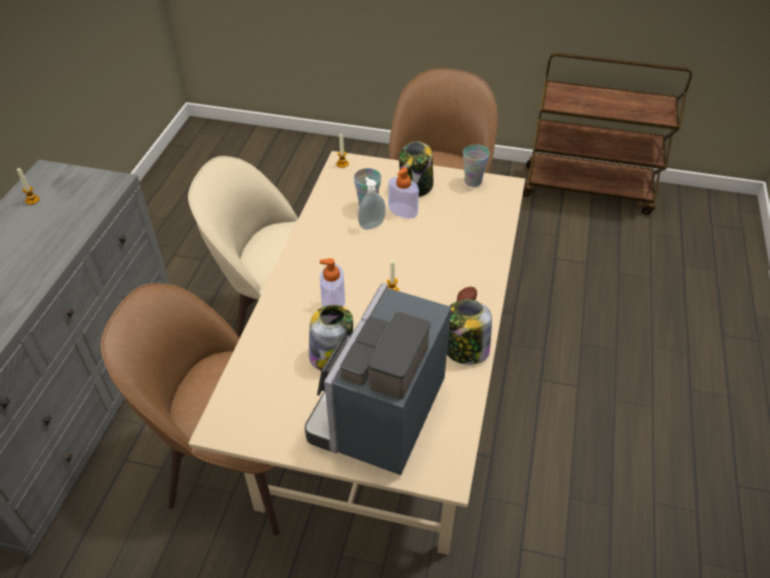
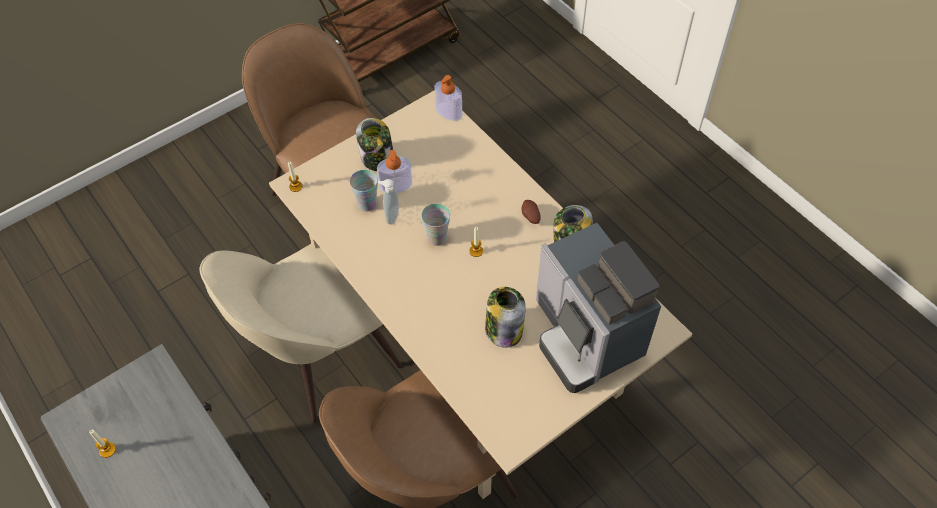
camera: 50 degrees left, 10 degrees up
(333, 302) = (452, 295): soap dispenser -> soap dispenser (449, 111)
(473, 181) = (409, 120): cup -> cup (437, 238)

